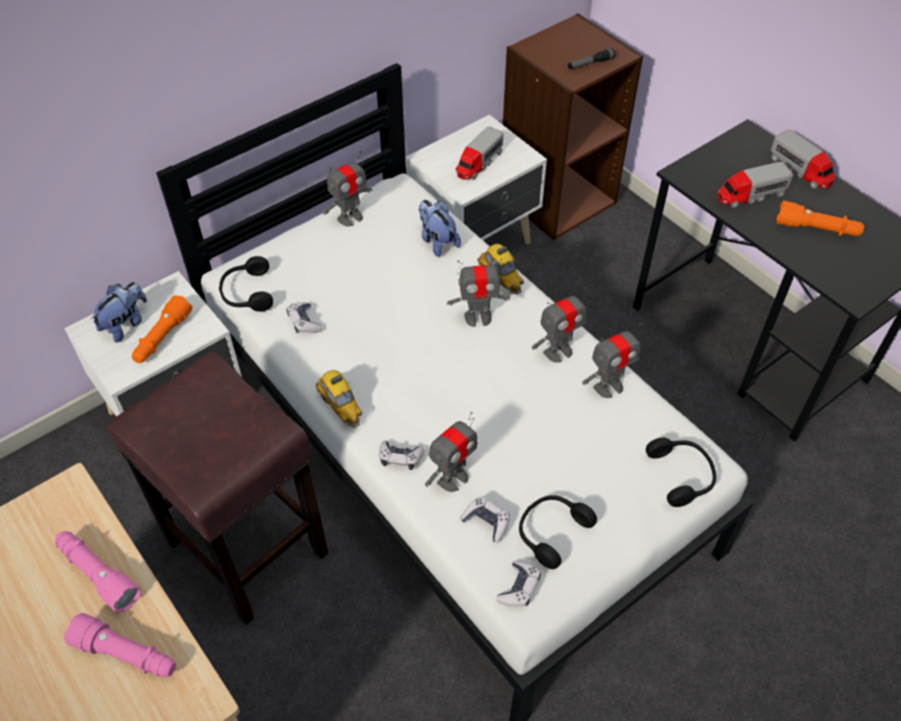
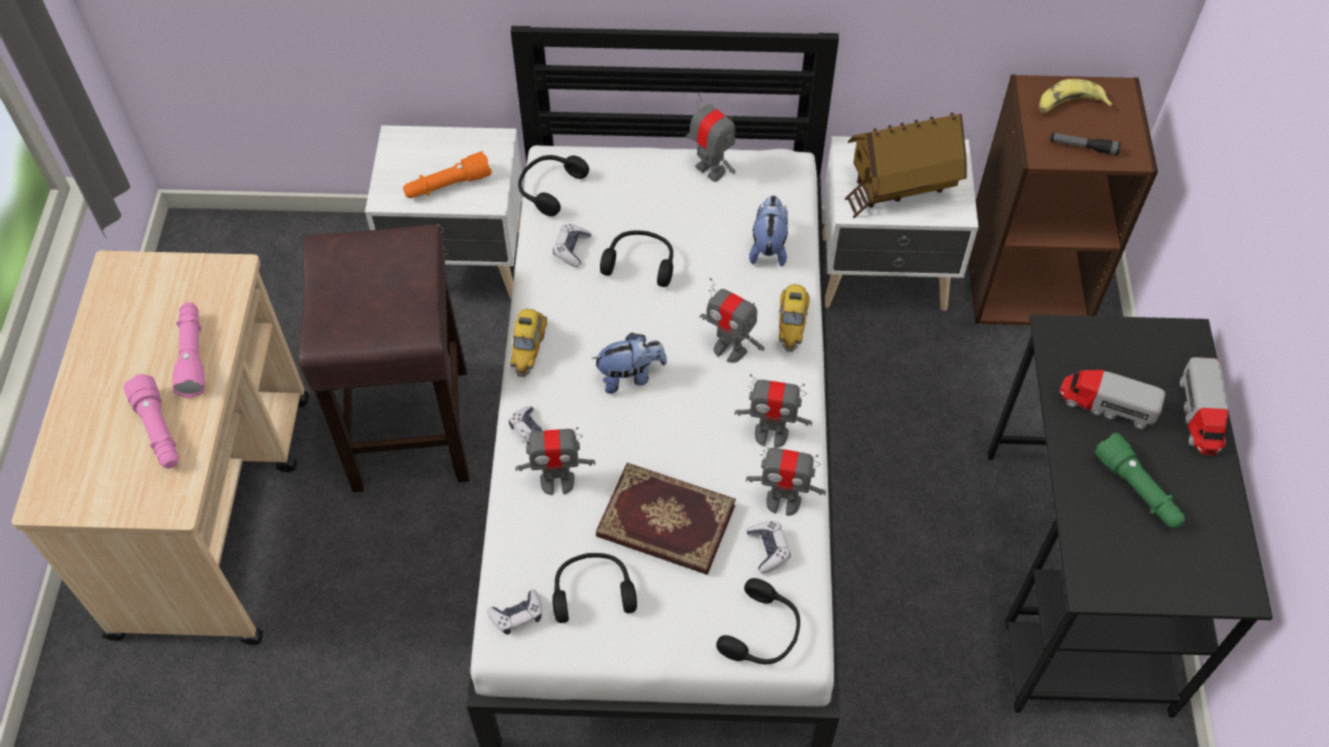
camera: 40 degrees right, 5 degrees up
(125, 324) = (430, 153): plush toy -> plush toy (630, 376)
(350, 217) = (710, 170): toy robot -> toy robot turned 135 degrees counterclockwise
(362, 301) = (640, 263): none -> black headphones
(478, 163) = (899, 188): toy truck -> toy house
(486, 522) = (547, 540): game controller -> game controller (768, 549)
(551, 453) = (665, 523): none -> book
(557, 46) = (1069, 105): none -> banana
(817, 229) = (1138, 490): orange flashlight -> green flashlight

